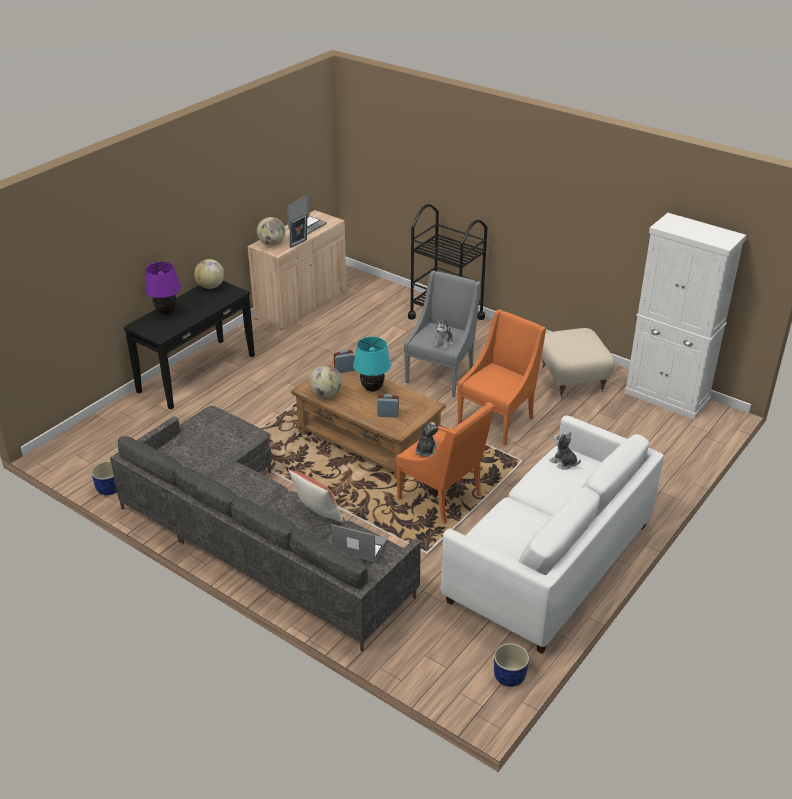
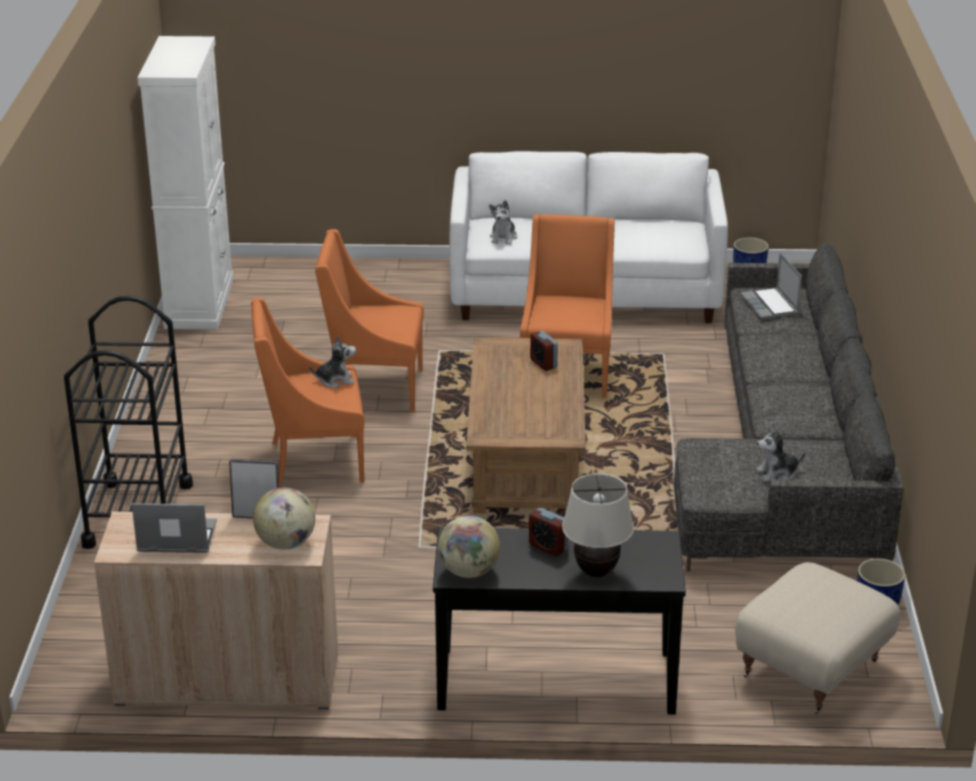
camera: 125 degrees left, 5 degrees down
(166, 312) = (596, 572): purple table lamp -> beige table lamp
(318, 514) = (760, 345): pillow -> none
(326, 394) = (559, 418): globe -> none
(344, 369) = (487, 428): alarm clock -> alarm clock (548, 546)
(372, 389) = (505, 393): turquoise table lamp -> none
(426, 451) = (581, 316): plush toy -> plush toy (777, 473)
(441, 375) = (313, 461): grey armchair -> orange armchair
(572, 379) = (220, 369): beige ottoman -> beige ottoman (811, 669)

